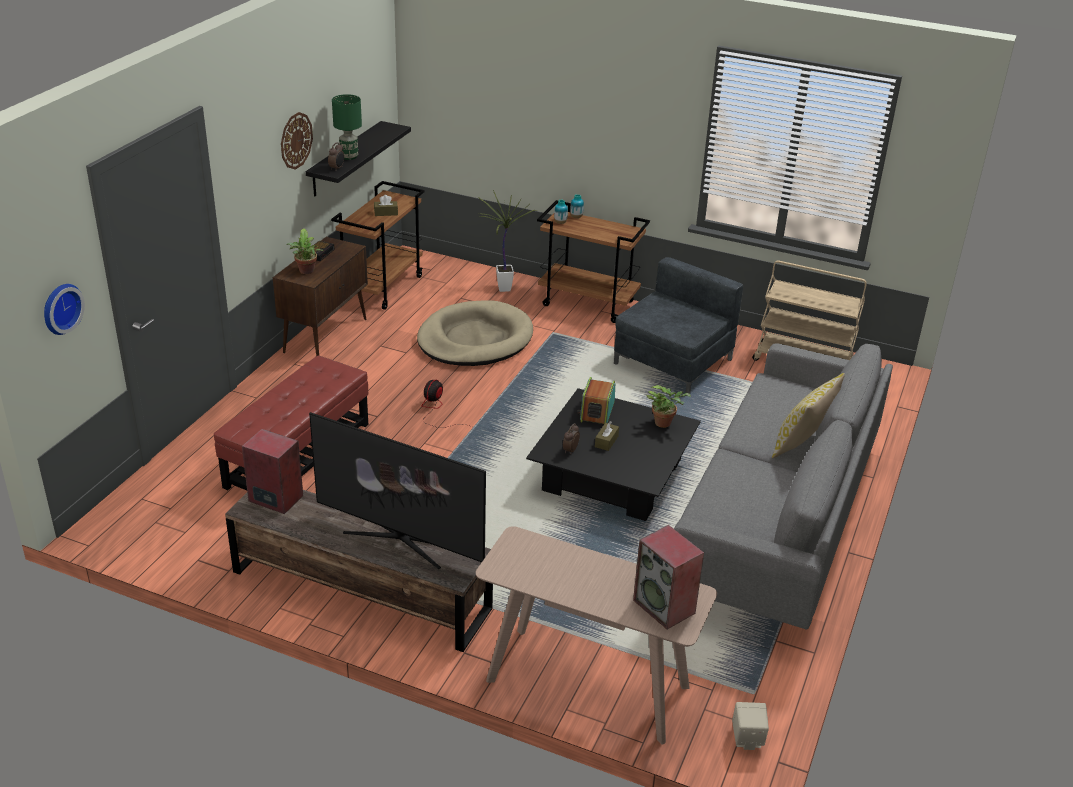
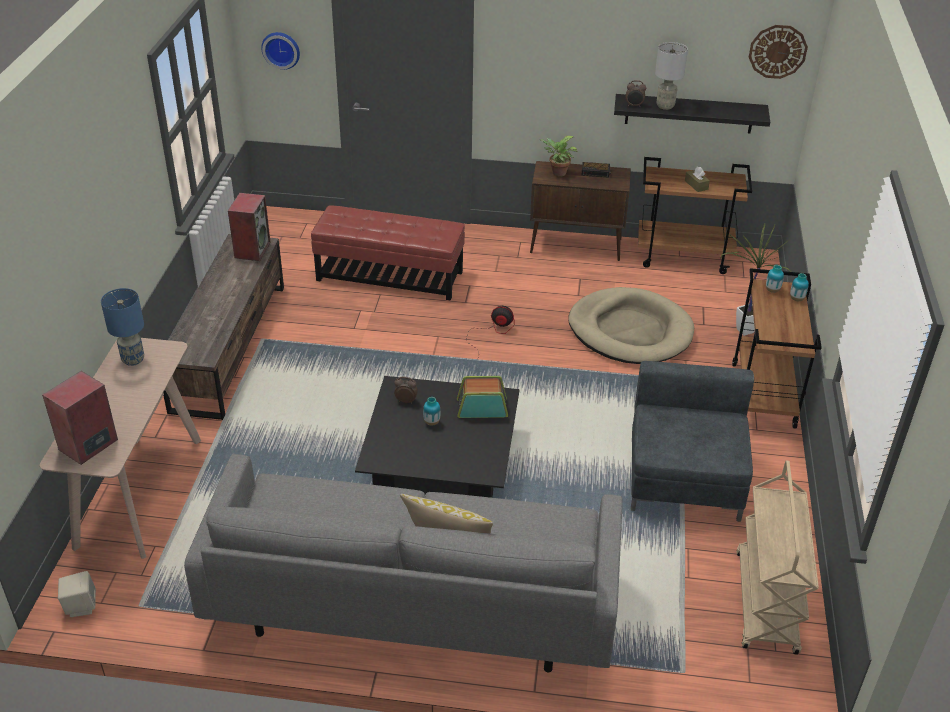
camera: 75 degrees right, 5 degrees up
(296, 140) = (607, 58): wall clock -> wall clock (777, 51)
(349, 157) = (665, 106): green table lamp -> grey table lamp
(399, 539) = (215, 317): television -> none
(525, 567) = (133, 360): none -> blue table lamp
(606, 441) = (431, 422): brown tissue box -> vase
(665, 423) = (484, 459): potted plant -> none
(672, 362) = (683, 479): grey armchair -> grey armchair turned 105 degrees counterclockwise

